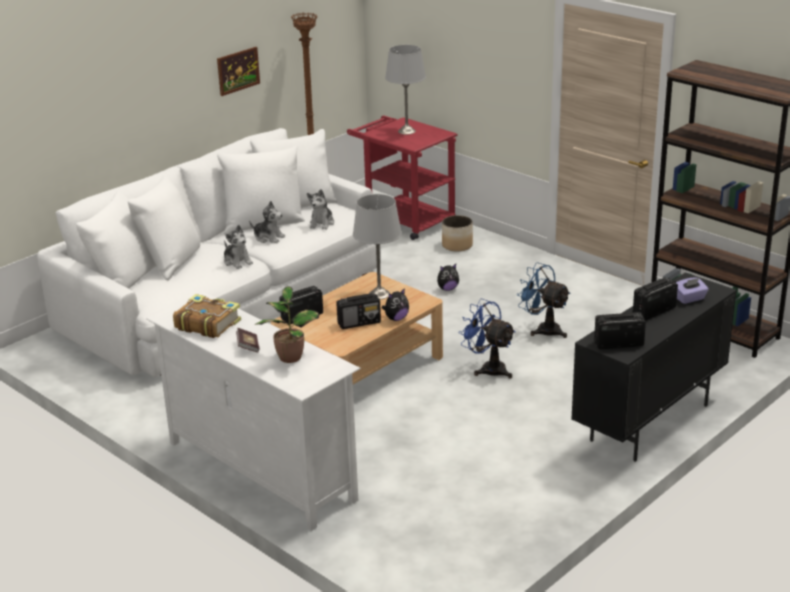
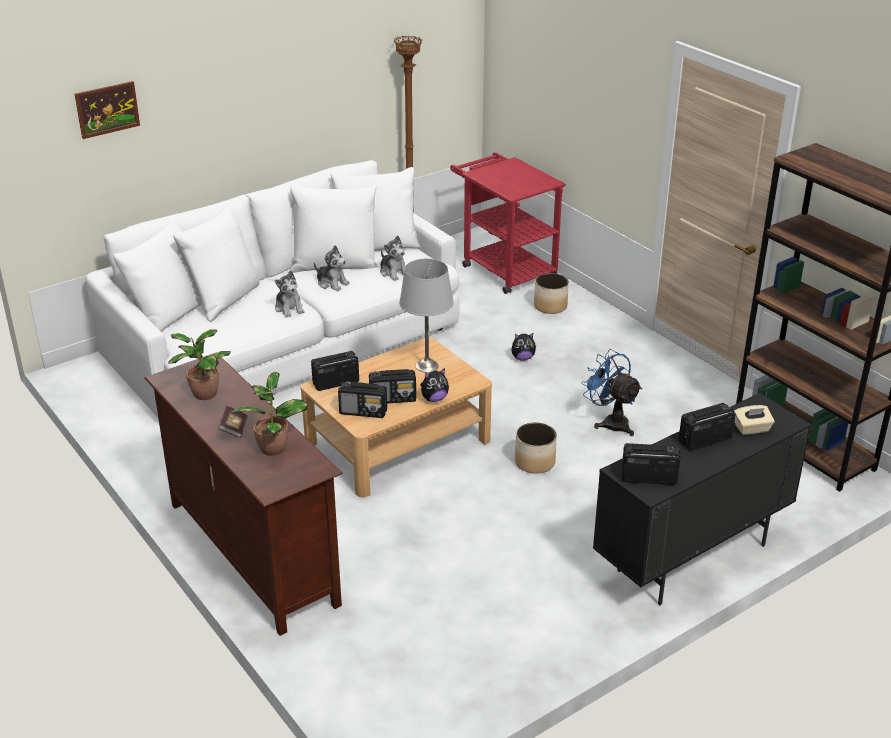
camera: 10 degrees right, 5 degrees up
(207, 324) = (203, 394): book -> potted plant
(238, 71) = (329, 95): picture -> picture (107, 109)
(259, 471) = (251, 553): white tv stand -> brown tv stand
(322, 223) = (394, 272): plush toy -> plush toy turned 60 degrees counterclockwise
(337, 336) = (363, 412): none -> radio
(407, 131) = (512, 175): grey table lamp -> none
(488, 368) = (534, 463): blue fan -> planter
(689, 299) = (752, 429): purple tissue box -> beige tissue box

